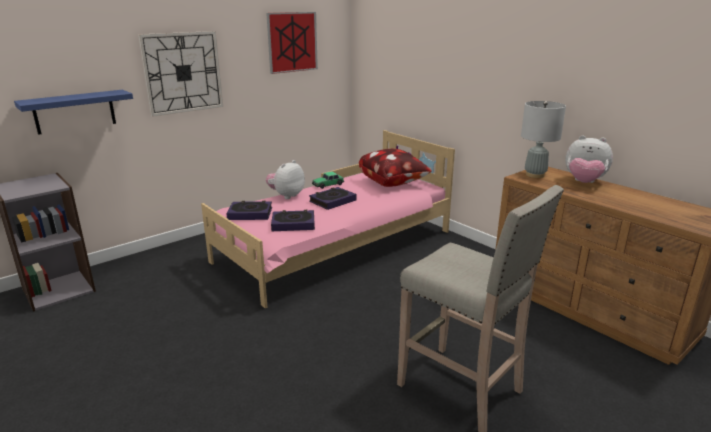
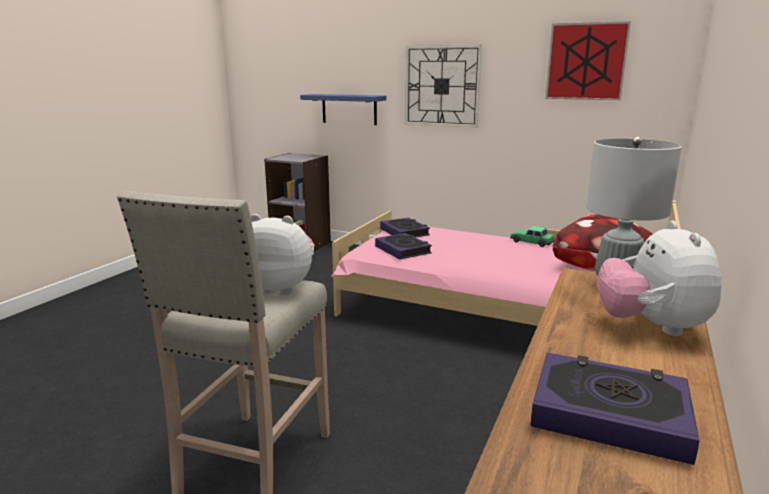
camera: 65 degrees right, 5 degrees down
(286, 196) = (469, 234): plush toy -> plush toy (280, 287)
(332, 201) = (486, 252): book -> book (609, 413)

